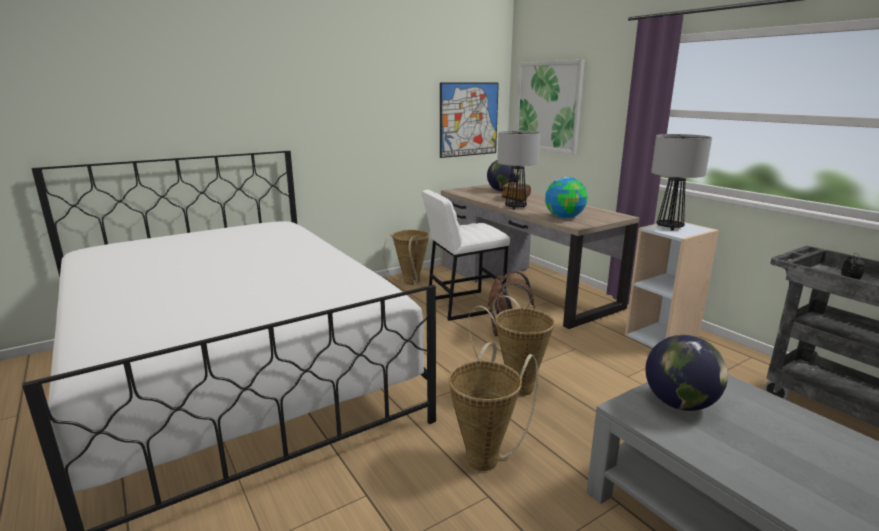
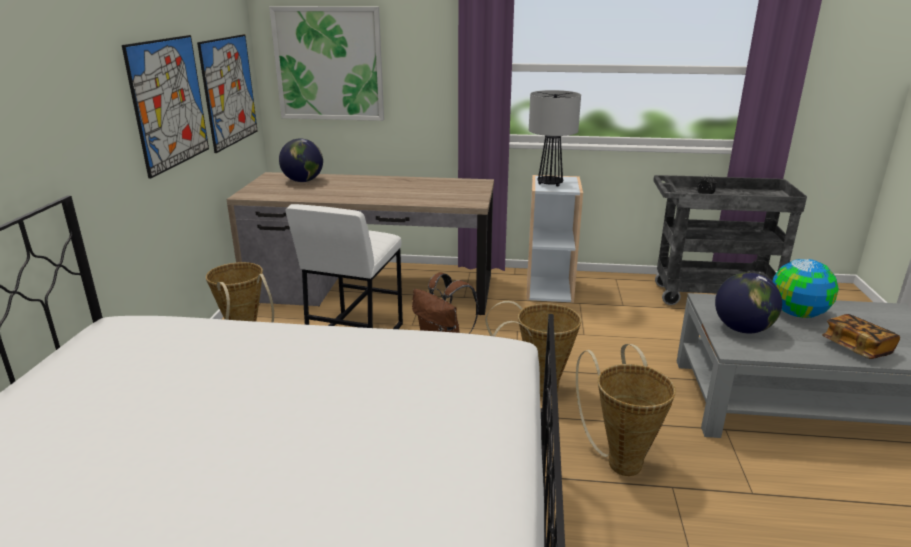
camera: 50 degrees left, 5 degrees up
(399, 117) = (169, 103): none -> picture
(515, 199) = (344, 188): book -> book (856, 348)
(515, 207) = (372, 199): table lamp -> none
(564, 217) = (443, 197): globe -> globe (797, 313)

